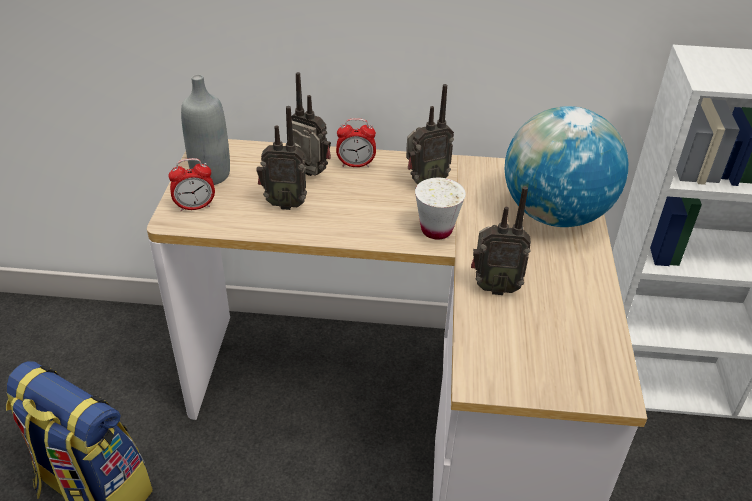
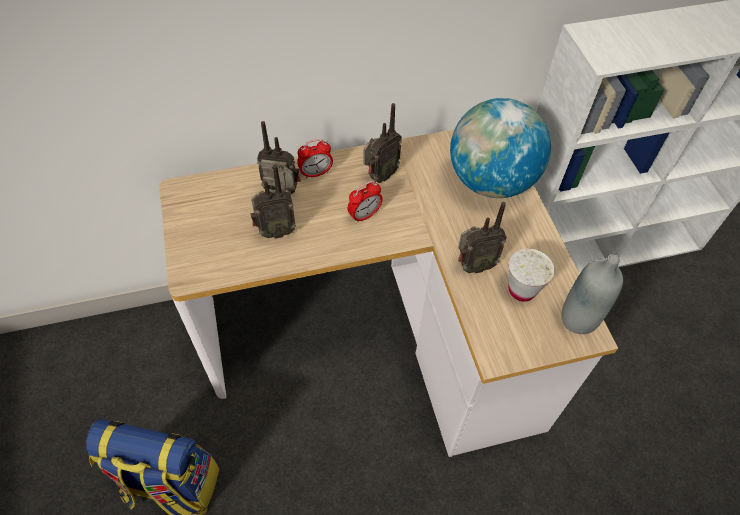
camera: 20 degrees left, 15 degrees up
(195, 207) = (200, 257): alarm clock -> alarm clock (364, 215)
(211, 175) = (197, 219): grey bottle -> grey bottle (578, 319)
(436, 230) = (408, 223): white cup -> white cup (522, 290)

